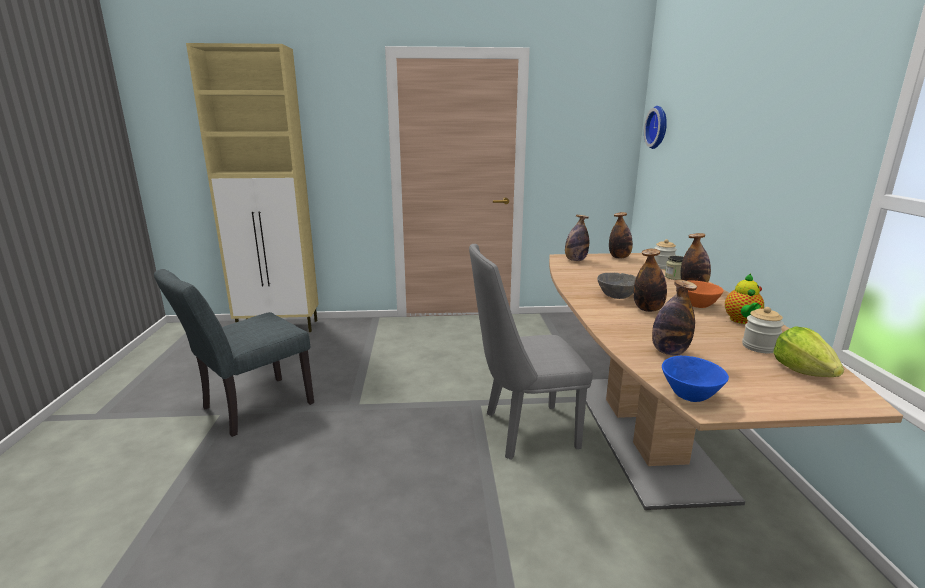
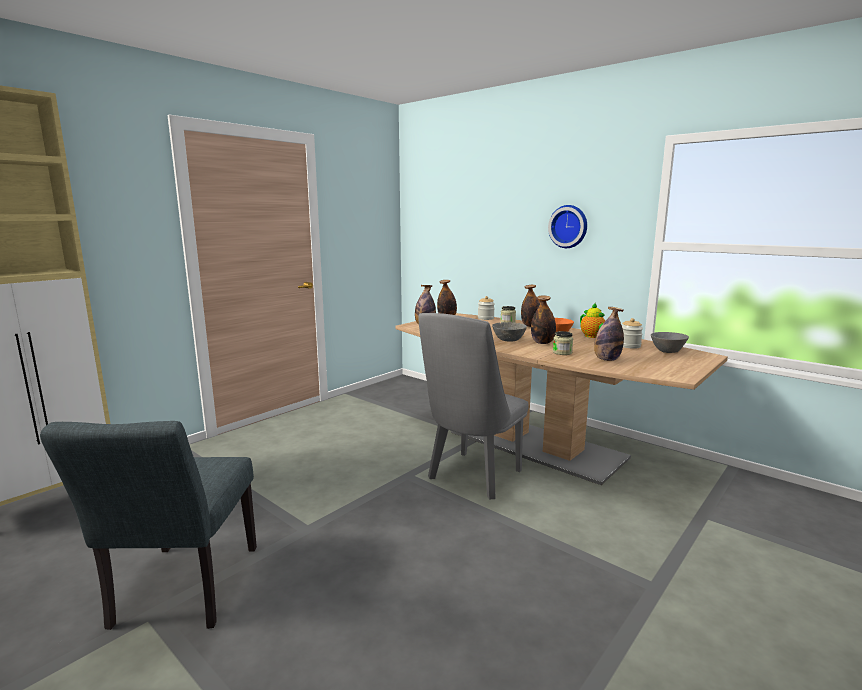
camera: 45 degrees left, 5 degrees down
(637, 326) = (562, 352): none -> jar
(658, 127) = (426, 210): wall clock -> wall clock (569, 226)
(688, 395) = (663, 375): blue bowl -> none
(803, 371) = (667, 351): lettuce -> grey bowl

